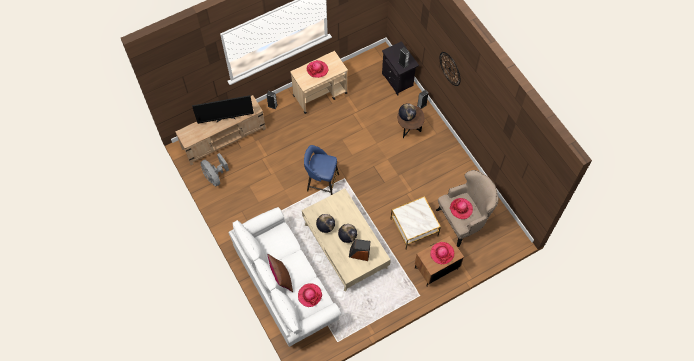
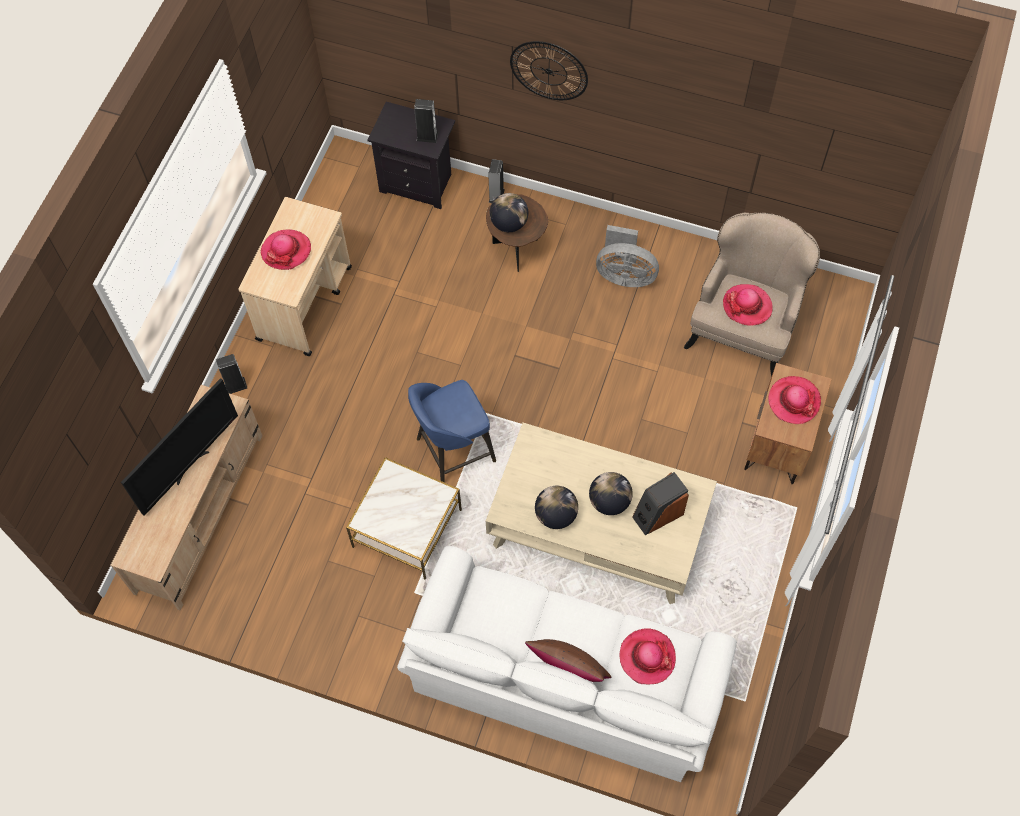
camera: 40 degrees left, 0 degrees up
(215, 176) = (248, 594): grey fan -> grey fan (624, 275)
(414, 227) = (679, 404): side table -> side table (407, 528)

